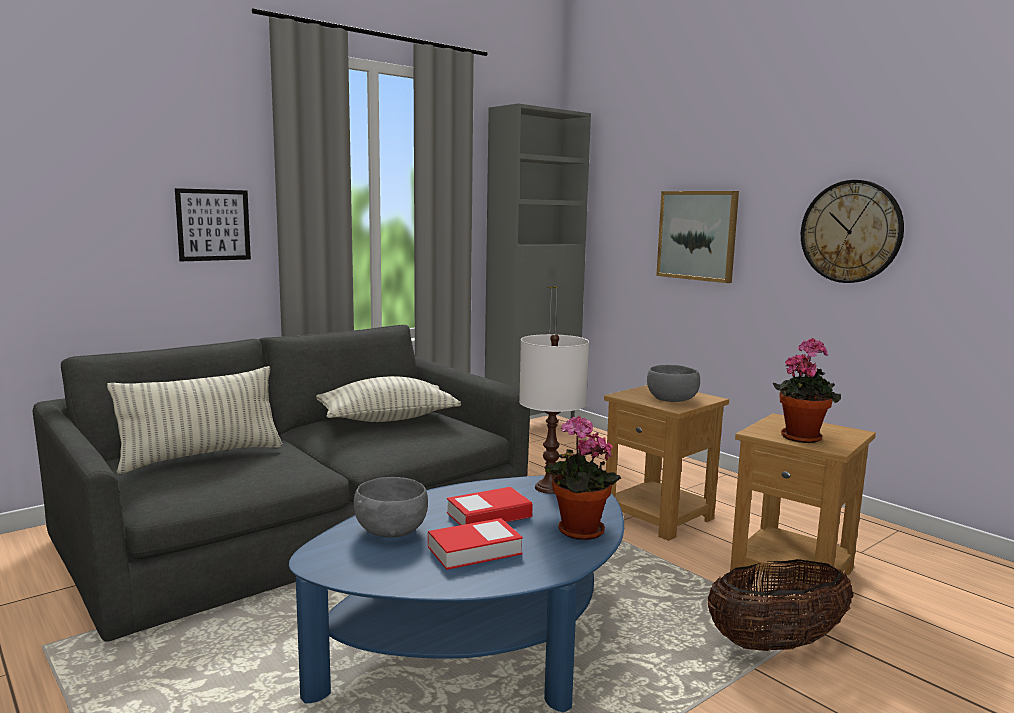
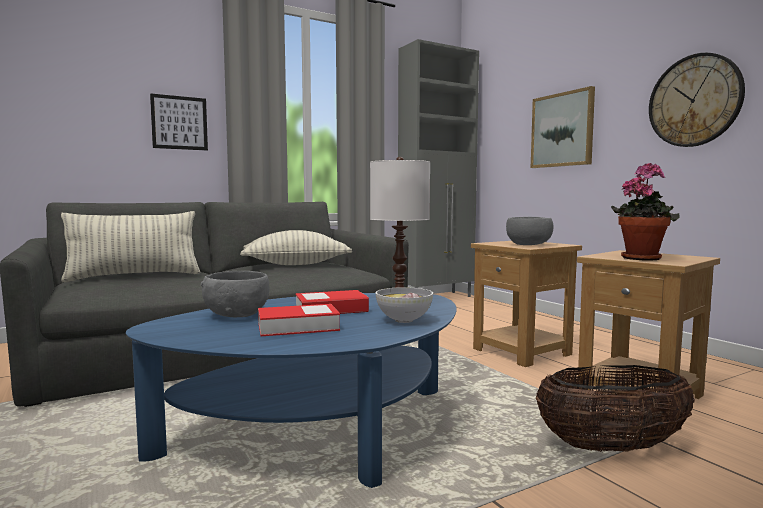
camera: 10 degrees right, 5 degrees down
(577, 532) = (403, 320): potted plant -> bowl

